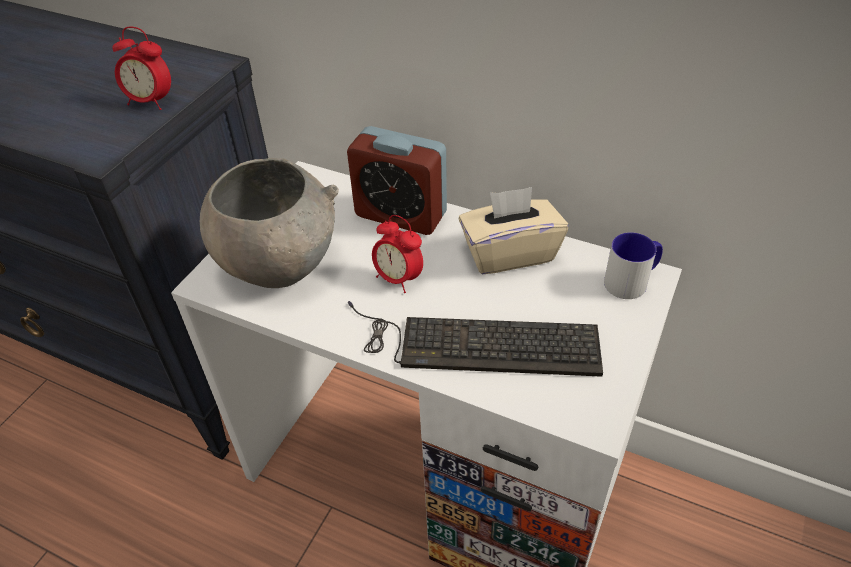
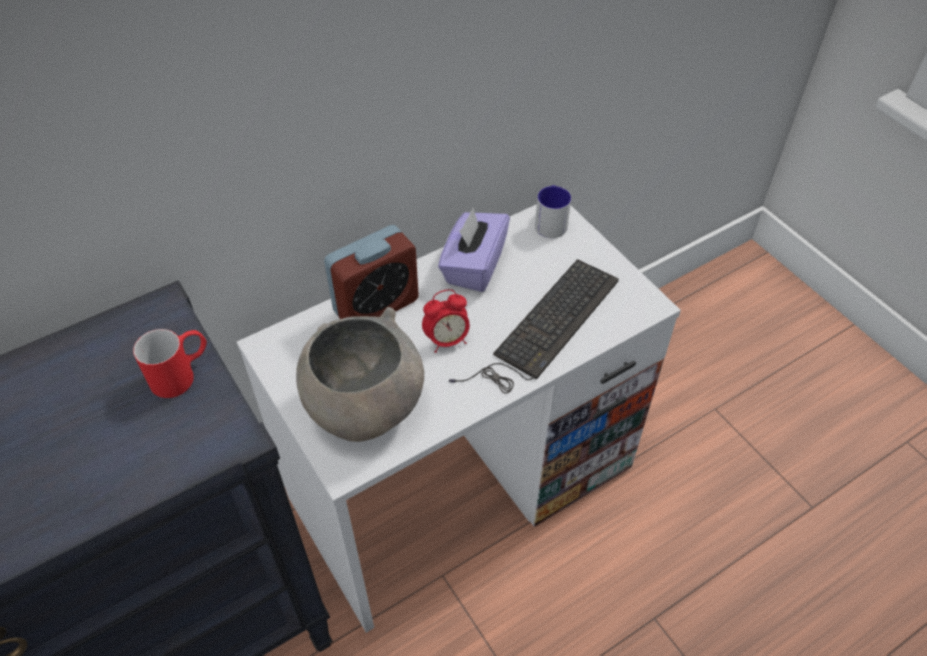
camera: 60 degrees left, 5 degrees up
(151, 102) = (182, 374): alarm clock -> red mug
(509, 253) = (473, 266): beige tissue box -> purple tissue box

